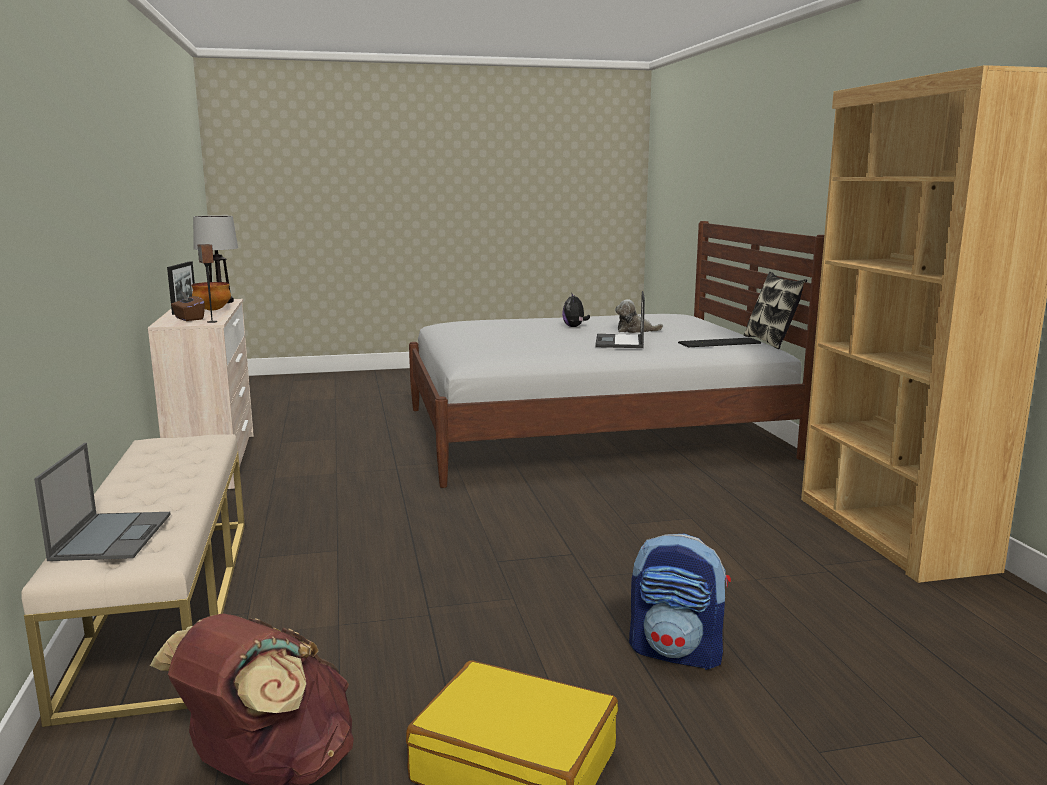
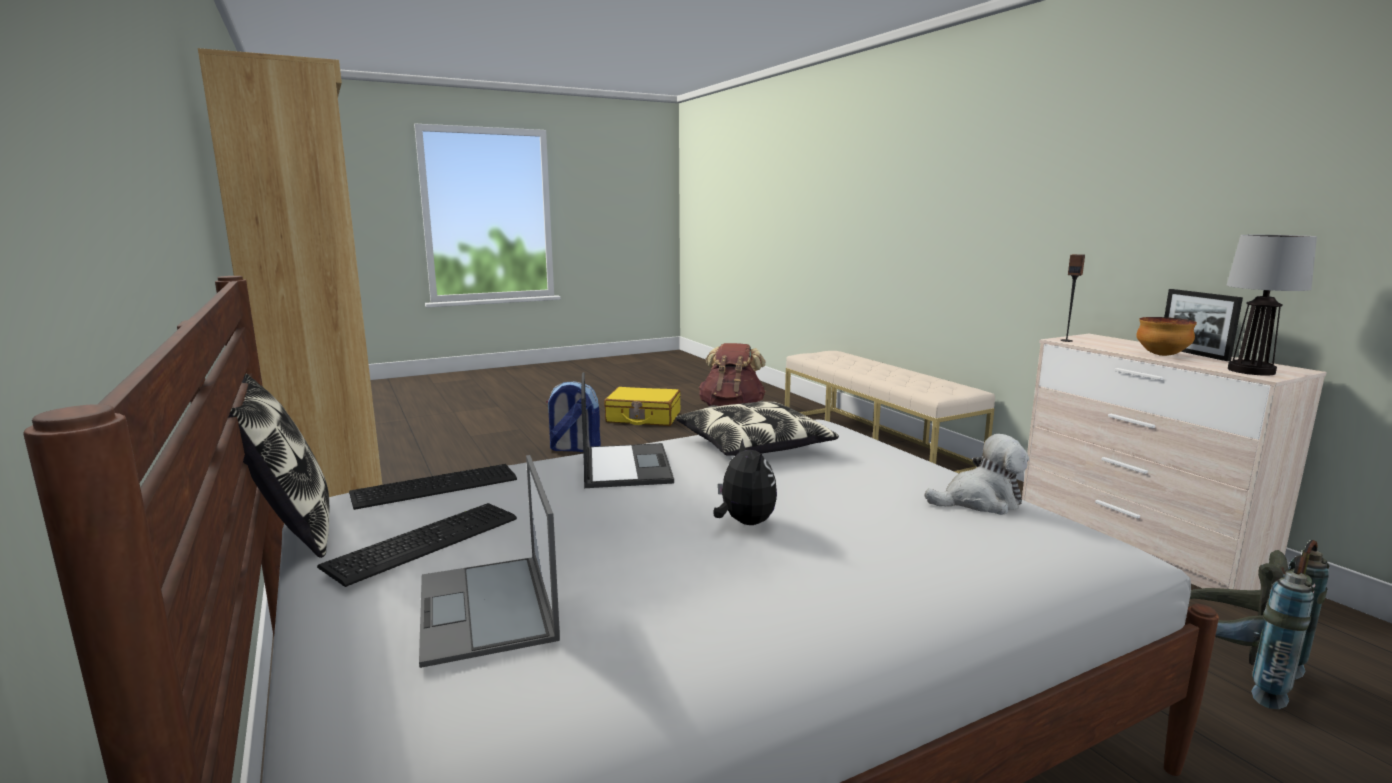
camera: 165 degrees right, 0 degrees up
(112, 536) = (841, 357): laptop -> laptop (487, 609)
(189, 319) = (1110, 342): brown tissue box -> none
(326, 422) = (1232, 672): none -> grey backpack
(538, 346) = (753, 445): none -> pillow
(635, 330) = (598, 518): plush toy -> plush toy (980, 502)
(706, 330) = (420, 541): none -> keyboard

